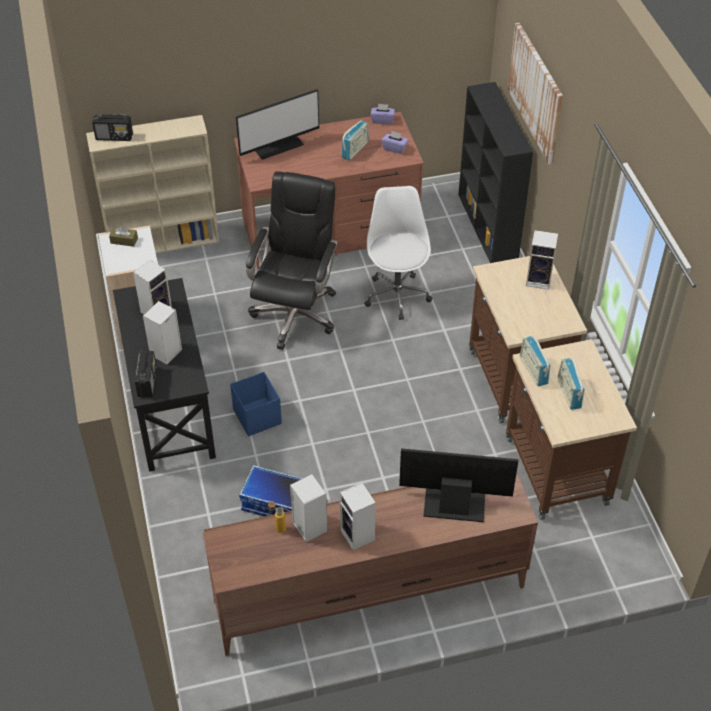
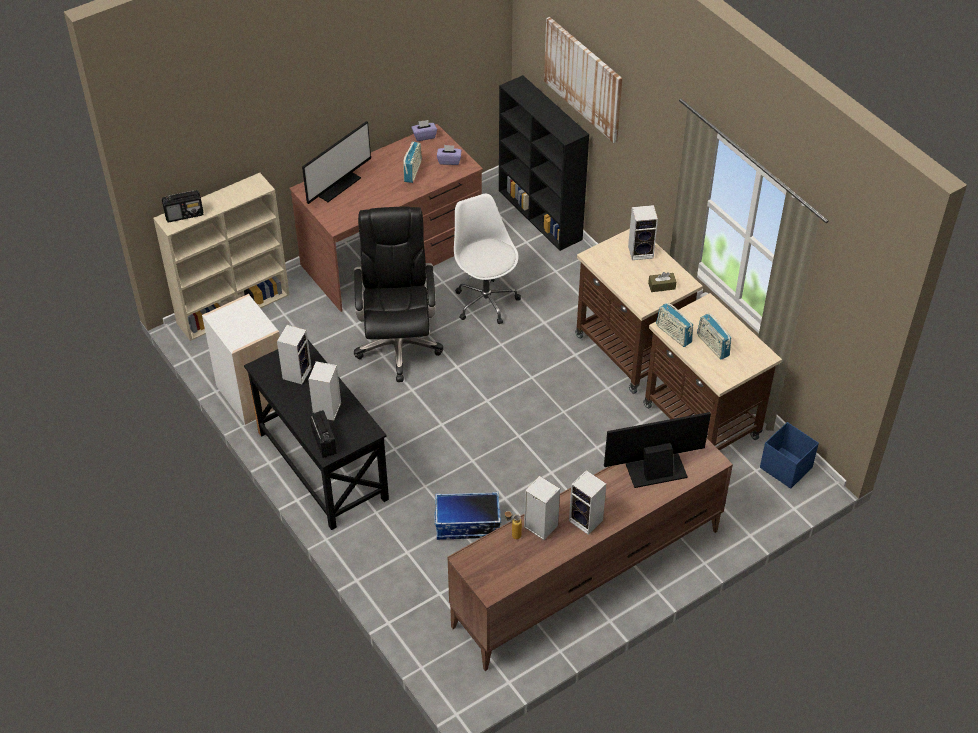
camera: 20 degrees left, 0 degrees up
(124, 240) = (231, 315): brown tissue box -> brown tissue box (661, 286)
(257, 416) = (409, 450): blue storage box -> blue storage box (785, 467)

